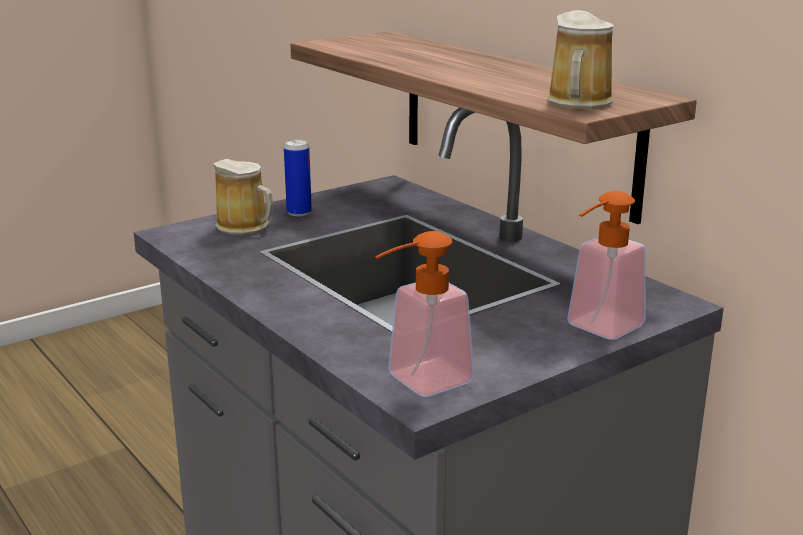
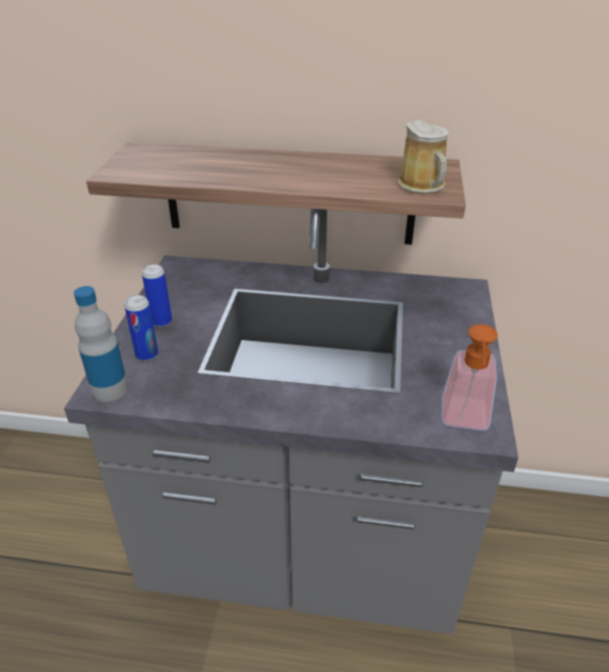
camera: 45 degrees left, 15 degrees up
(180, 234) = (110, 389): none -> bottle
(246, 227) = (147, 355): mug -> can
(597, 329) = (469, 327): soap dispenser -> none

